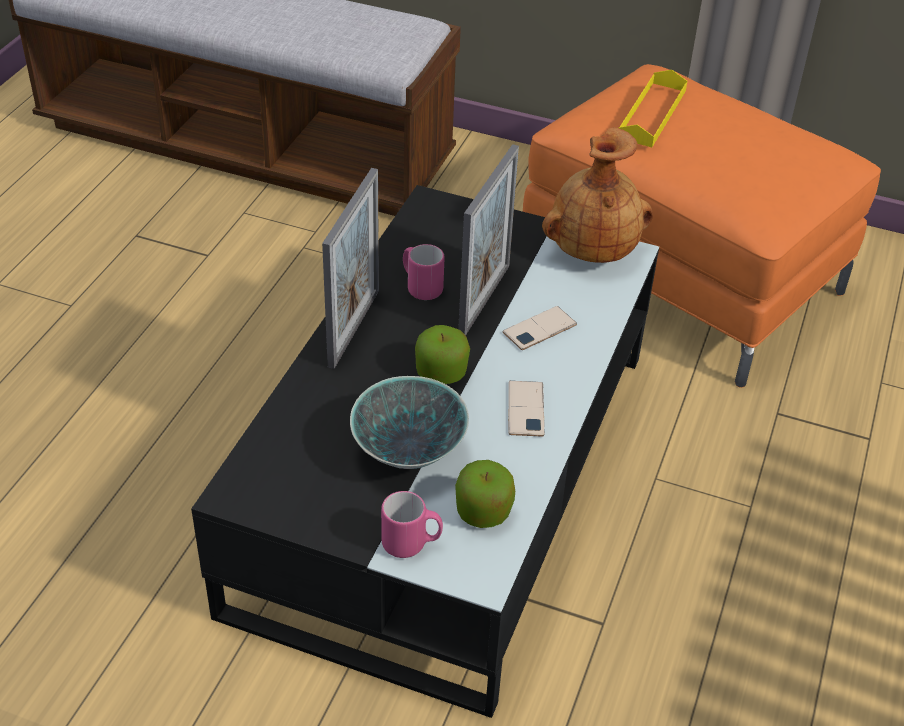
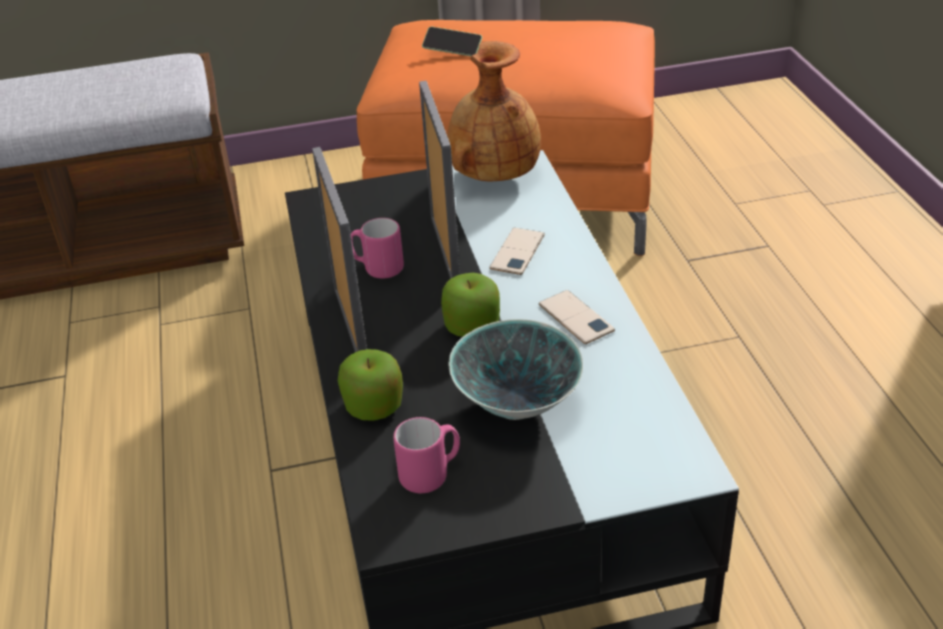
camera: 30 degrees left, 5 degrees down
(411, 544) = (603, 478): pink mug -> pink mug (431, 474)
(483, 511) = (633, 416): apple -> apple (374, 406)
(652, 114) = (452, 49): yellow tray -> phone

